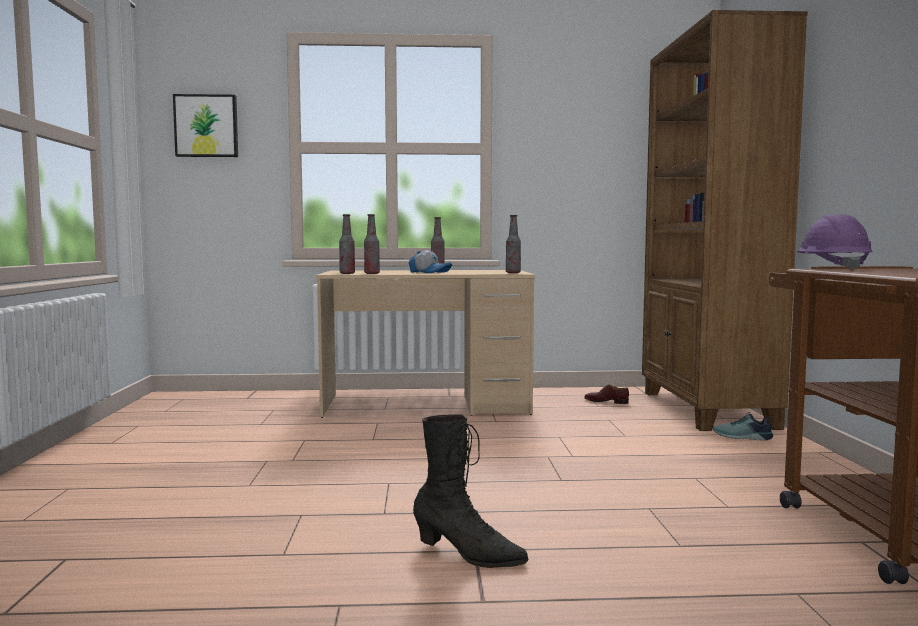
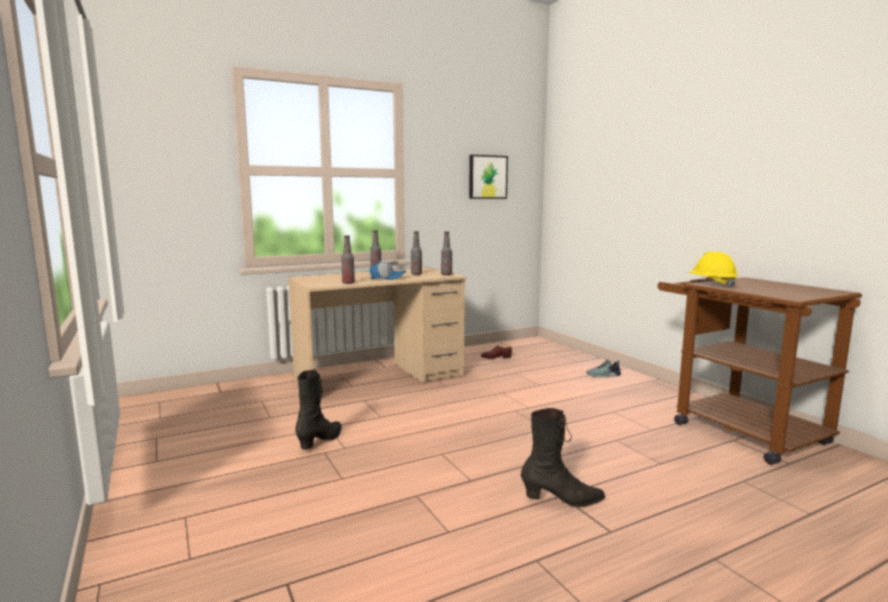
camera: 25 degrees left, 5 degrees up
(206, 126) = (156, 148): picture -> picture (487, 177)
(279, 450) = (321, 441): none -> black boot
(347, 273) = (328, 284): bottle -> bottle (416, 274)
(705, 409) = (560, 356): brown bookcase -> none
(832, 269) = (711, 284): purple hard hat -> yellow hard hat

